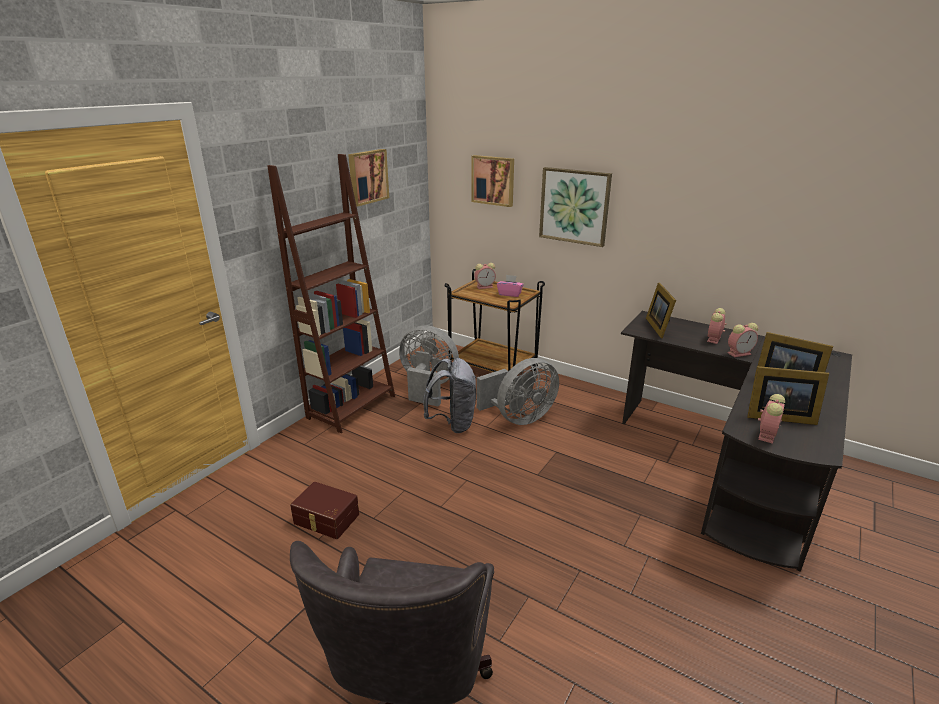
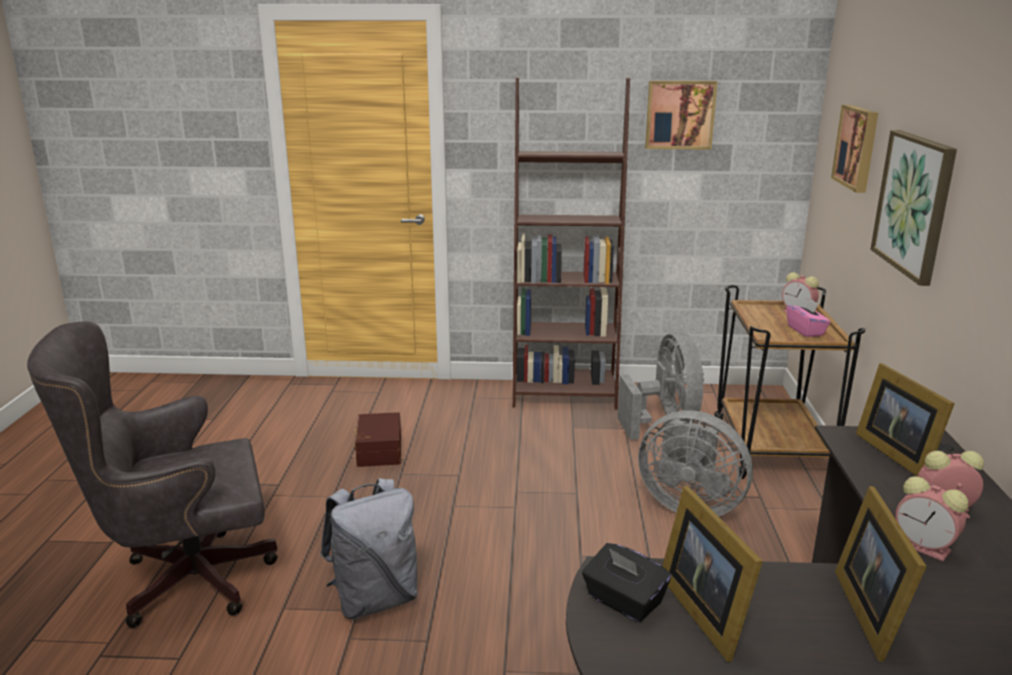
camera: 60 degrees right, 5 degrees down
(453, 423) = (612, 462): grey backpack -> grey backpack (375, 599)
(659, 327) = (897, 453): picture frame -> picture frame turned 75 degrees counterclockwise
(766, 434) = (623, 601): alarm clock -> black tissue box

